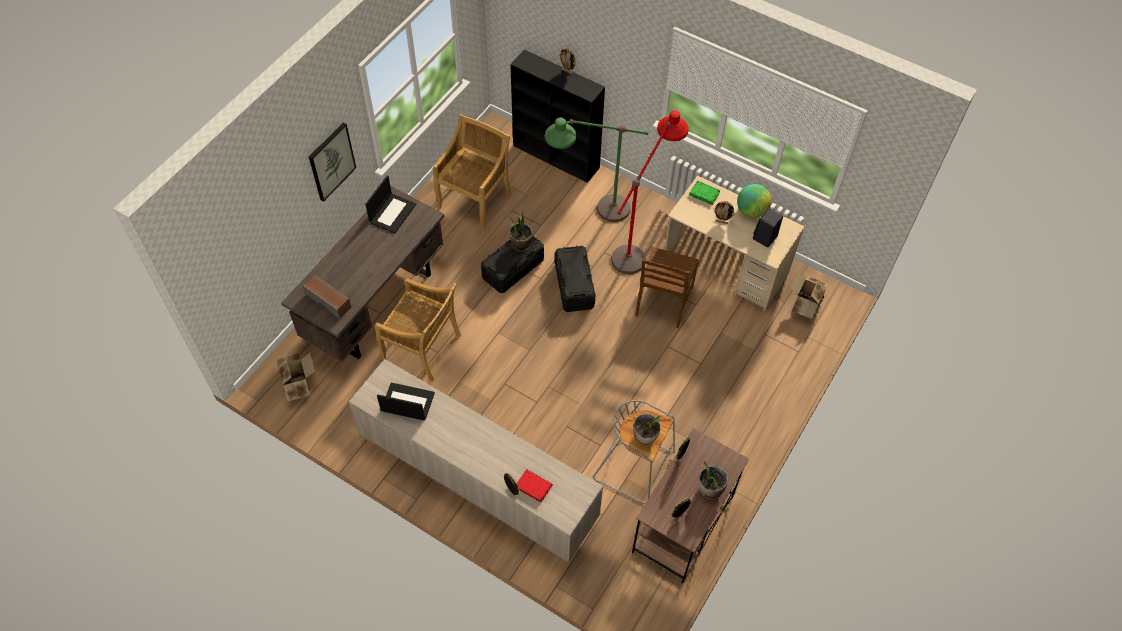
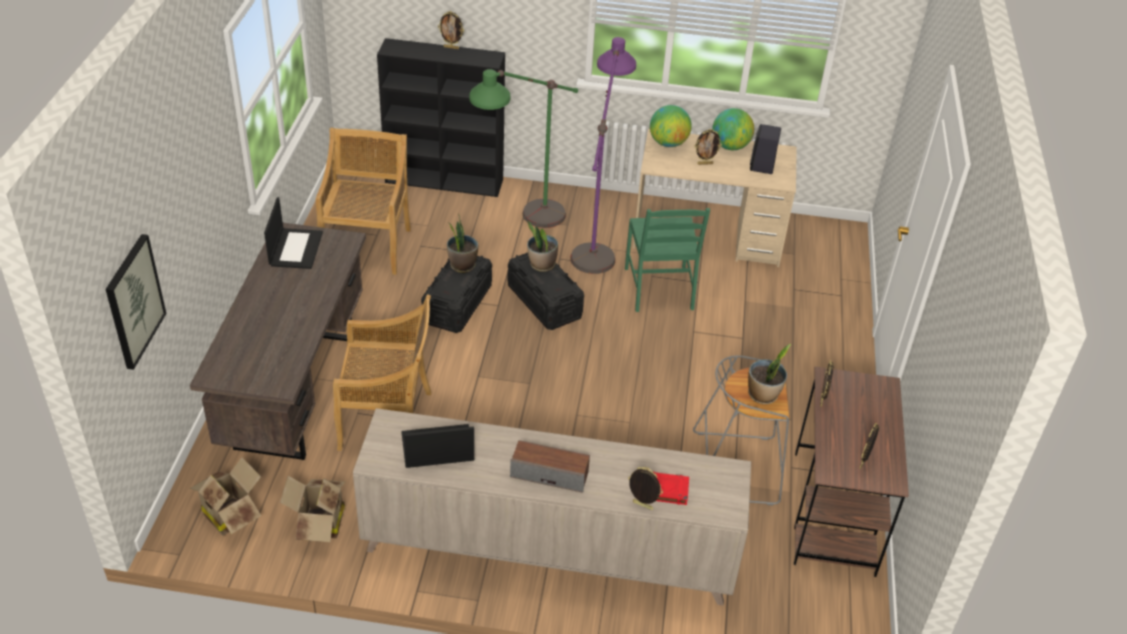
camera: 25 degrees left, 15 degrees down
(328, 301) = (259, 364): speaker -> speaker (549, 474)
(331, 161) = (209, 175): picture -> picture (134, 301)
(641, 243) = (597, 239): red floor lamp -> purple floor lamp
(663, 301) = (660, 289): brown chair -> green chair
(704, 194) = (668, 143): green book -> globe
(710, 489) = (879, 422): potted plant -> potted plant (542, 265)
(804, 304) = (816, 250): cardboard box -> cardboard box (318, 525)

